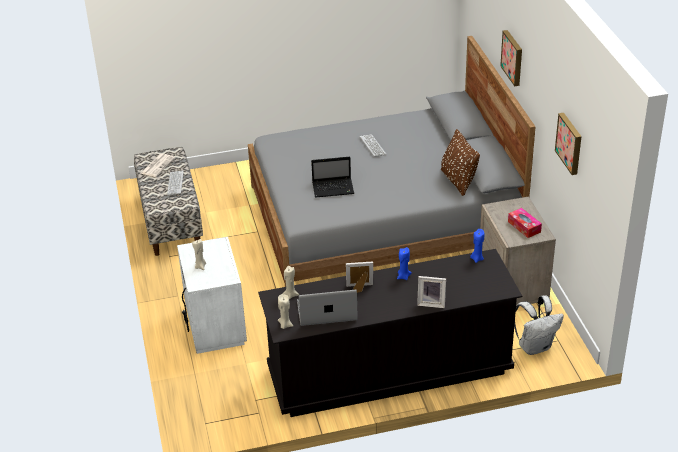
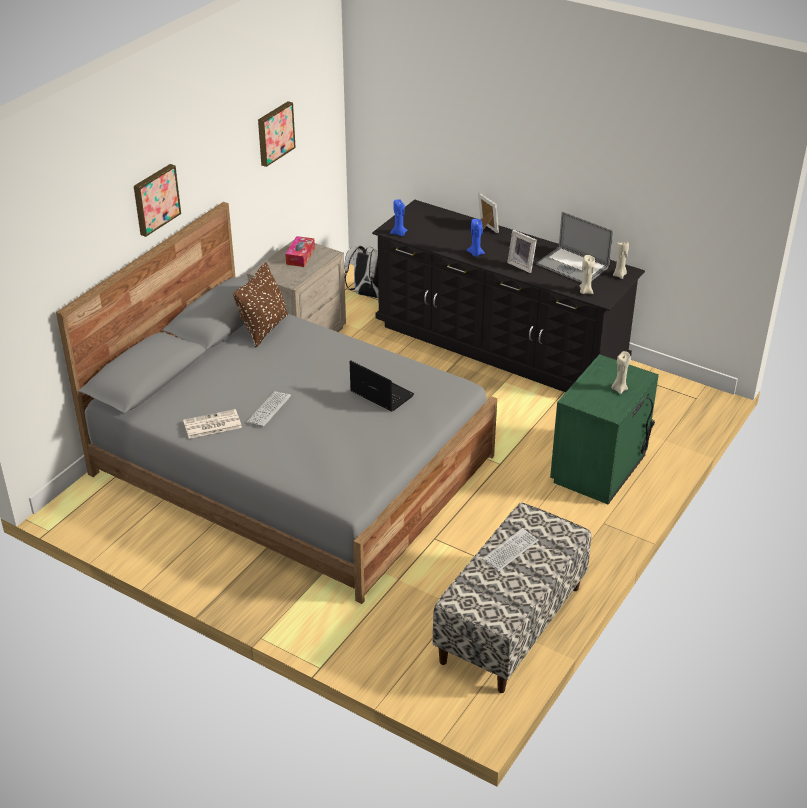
camera: 135 degrees left, 0 degrees up
(157, 165) = (500, 594): newspaper -> newspaper (211, 425)
(214, 325) = (600, 469): white nightstand -> green nightstand

